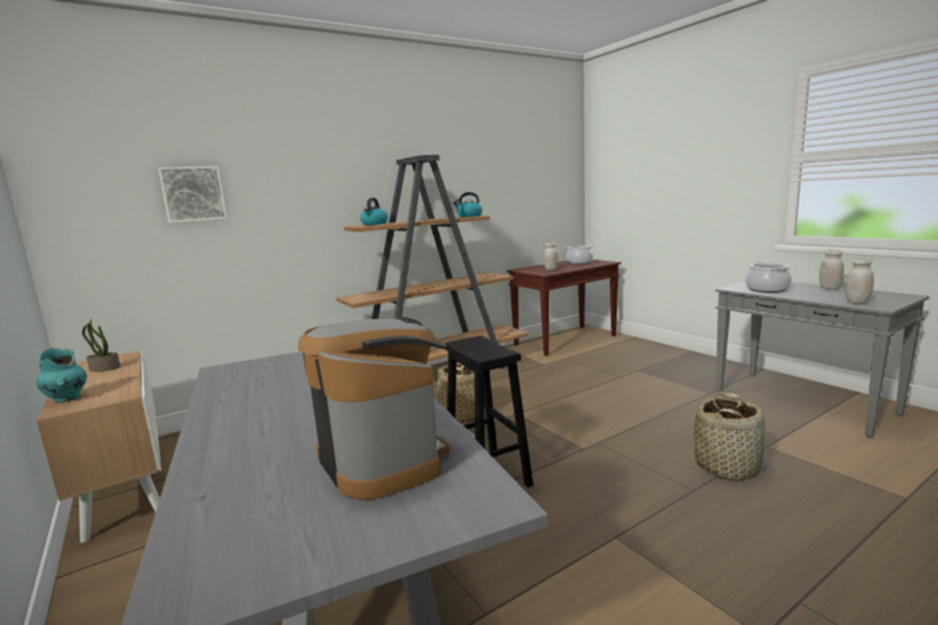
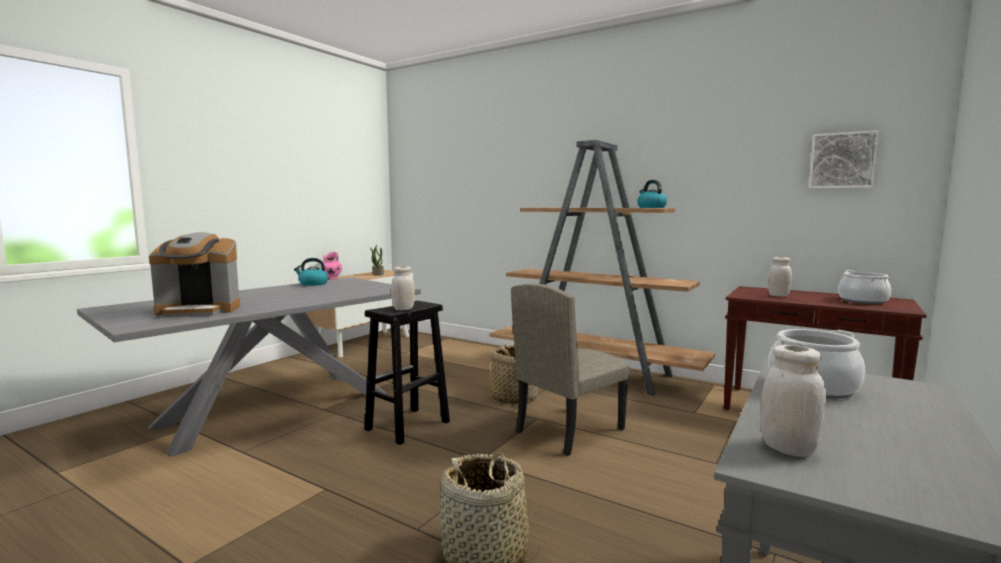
camera: 65 degrees right, 5 degrees down
(67, 399) = (331, 279): turquoise vase -> pink vase
(193, 194) = (457, 176): picture -> picture (842, 160)
(374, 224) = (553, 207): kettle -> kettle (313, 284)
(383, 458) = (200, 311): coffee machine -> coffee machine turned 45 degrees clockwise
(547, 406) = (569, 430): none -> beige chair
(829, 288) = (937, 438): white jar -> white jar (403, 309)

